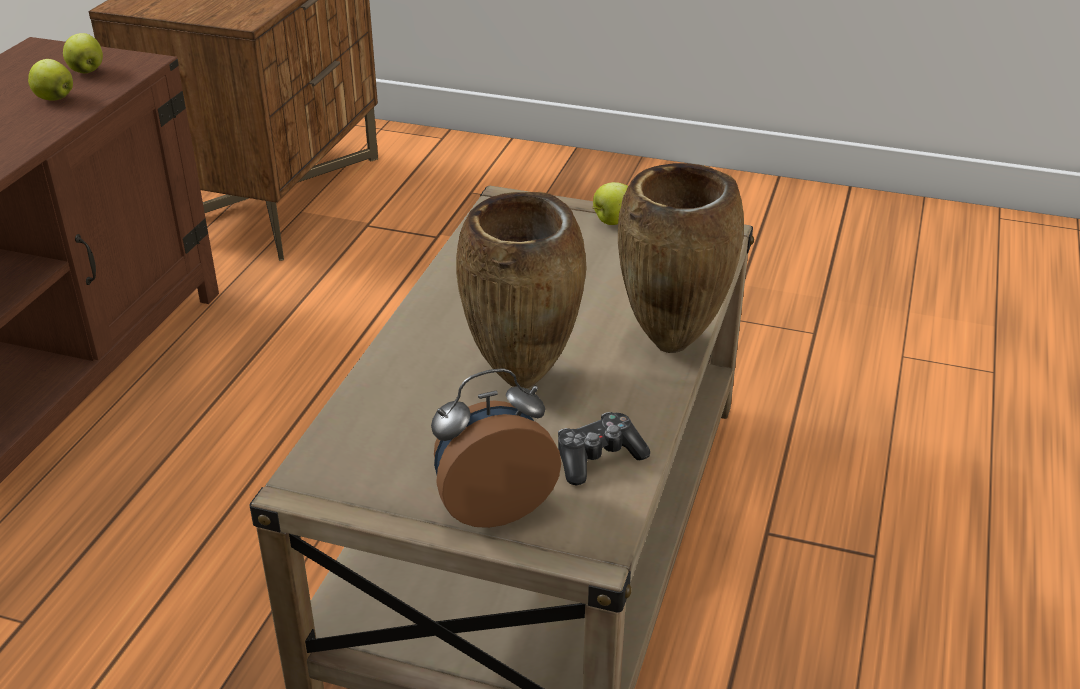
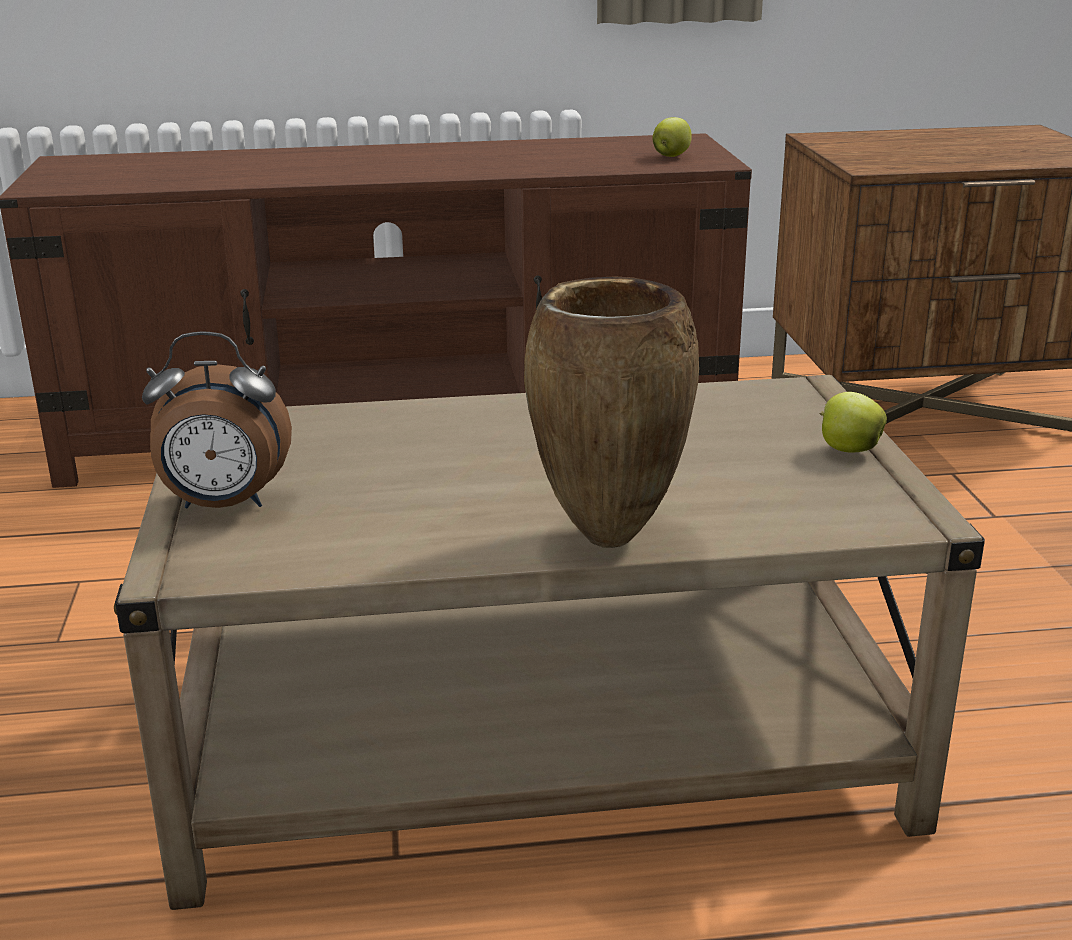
camera: 65 degrees right, 10 degrees down
(54, 98) = (608, 160): apple -> none
(492, 505) = (224, 505): alarm clock -> alarm clock turned 135 degrees clockwise
(523, 381) = (453, 475): brown vase -> none
(598, 458) = (340, 542): game controller -> none

